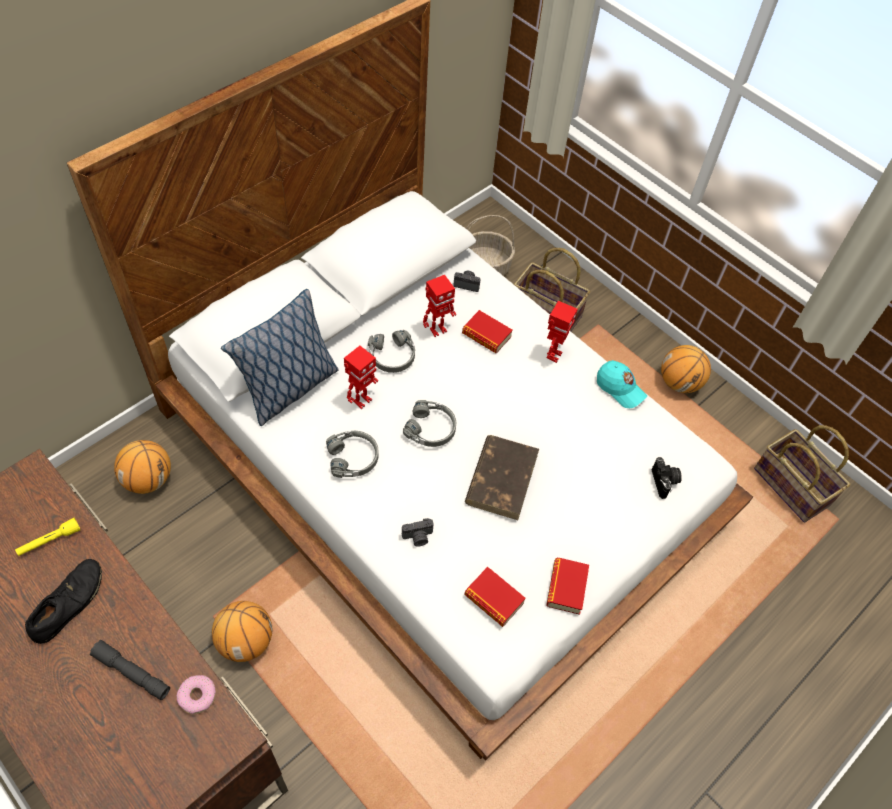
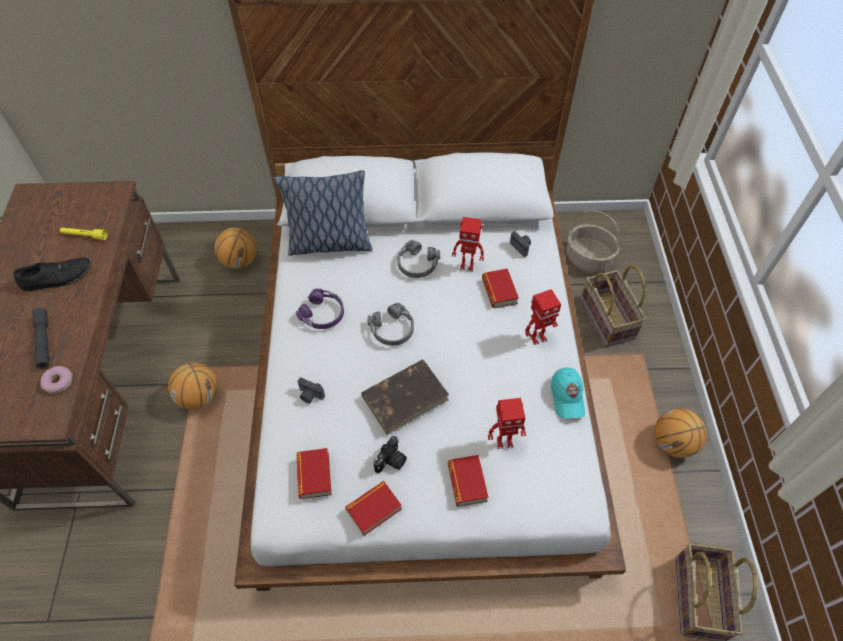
camera: 45 degrees right, 0 degrees up
(353, 457) = (323, 314): grey headphones -> purple headphones
(361, 400) = (367, 280): toy robot -> toy robot (504, 441)
(613, 510) = (467, 482): none -> book
(665, 482) = (531, 493): camera -> camera (391, 461)

